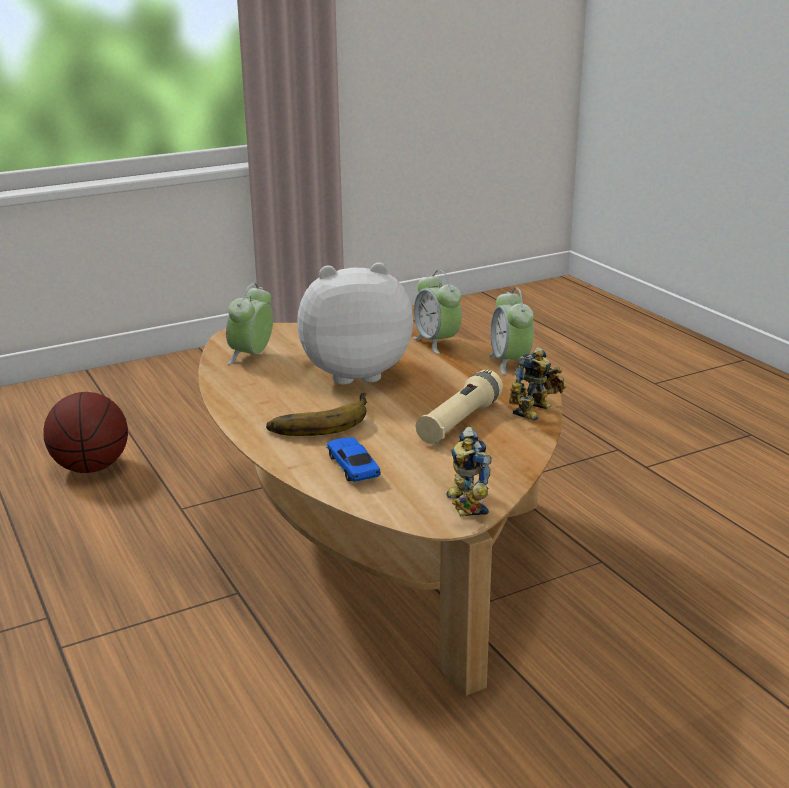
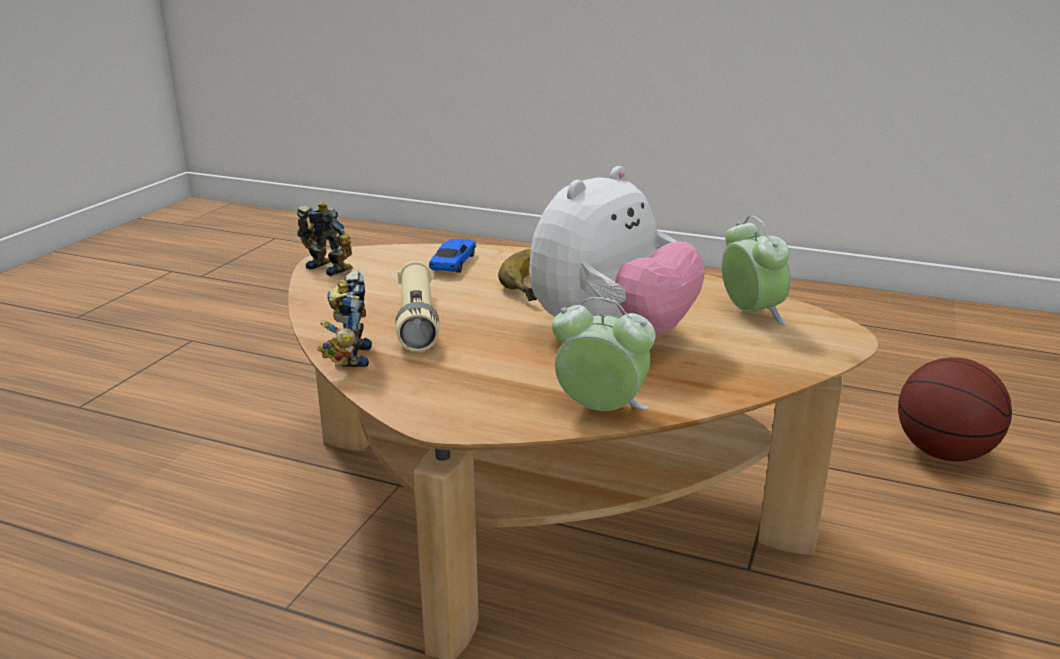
camera: 140 degrees right, 0 degrees up
(353, 467) = (453, 263): toy car -> toy car turned 105 degrees counterclockwise
(510, 363) = (455, 413): alarm clock -> none

